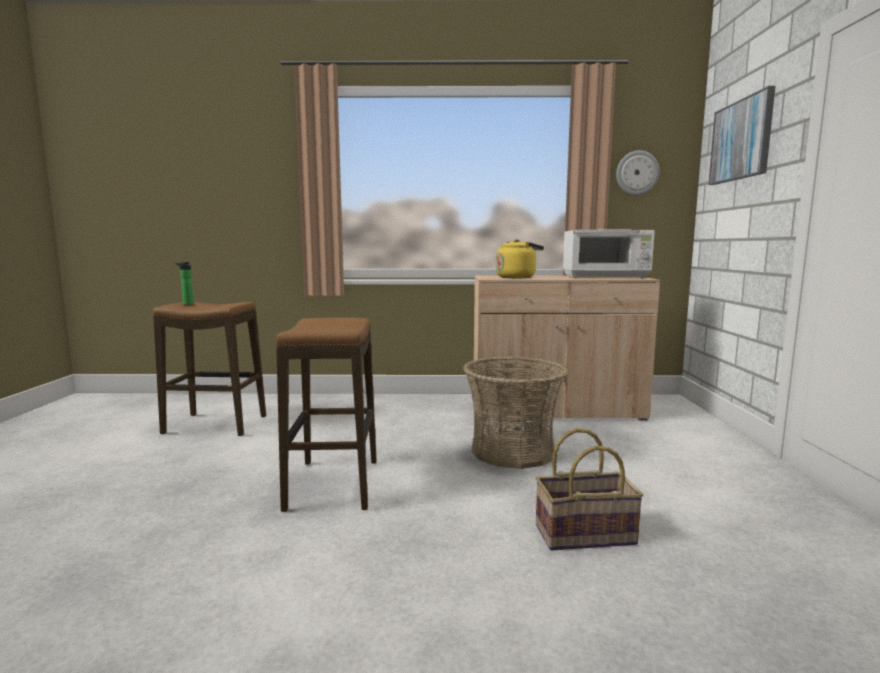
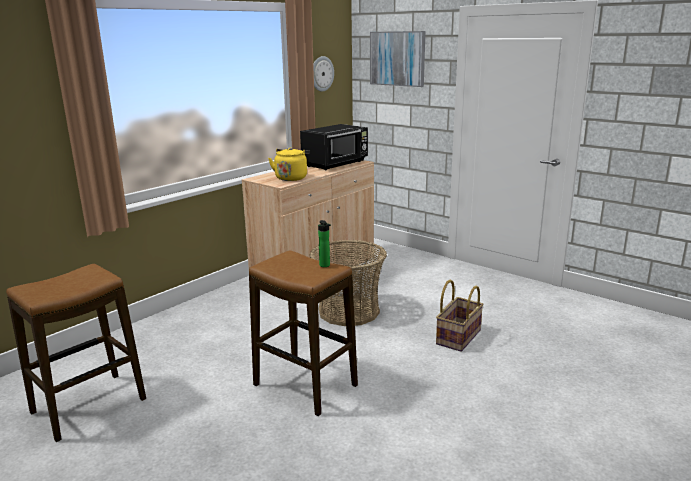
camera: 50 degrees left, 10 degrees up
(187, 304) = (46, 290): bottle -> bottle (325, 266)
(606, 277) = (336, 164): white microwave -> black microwave

